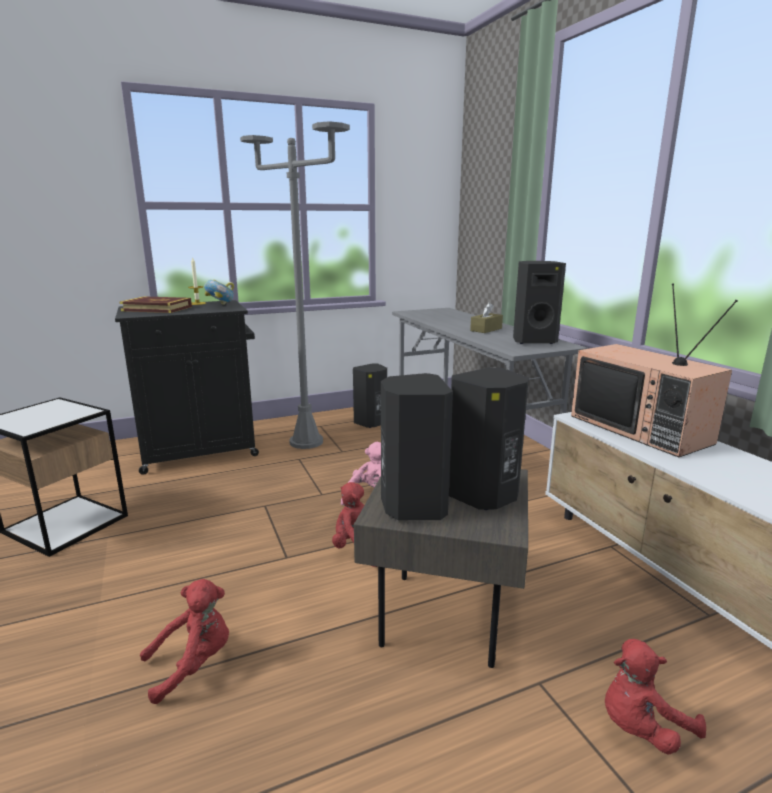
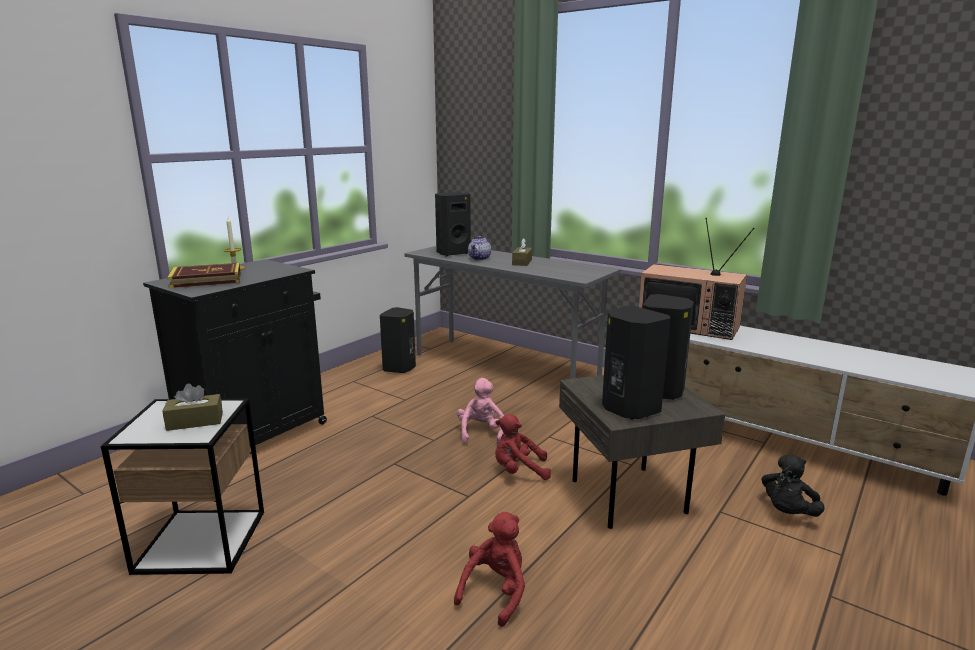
camera: 30 degrees left, 0 degrees up
(47, 418) = (195, 421): none -> brown tissue box
(220, 305) = (268, 267): bowl -> none
(306, 442) = (359, 399): grey floor lamp -> none
(450, 322) = (479, 258): none -> teapot
(533, 341) = (575, 268): black speaker -> black speaker (452, 253)
(641, 727) = (787, 512): red plush toy -> black plush toy

